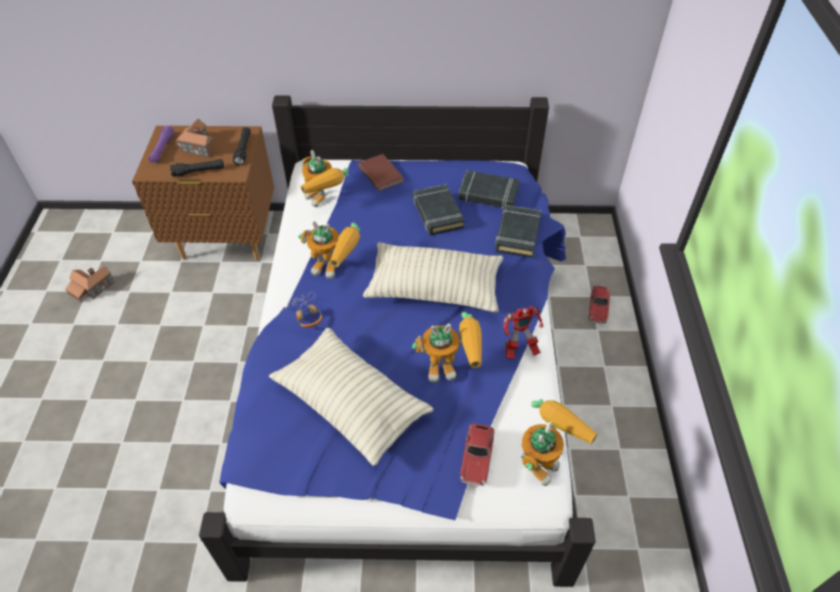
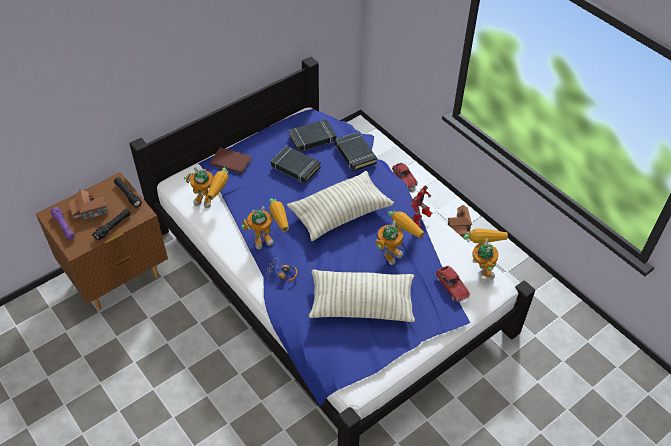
camera: 40 degrees left, 0 degrees up
(91, 288) = (48, 373): toy house -> toy house (458, 227)

